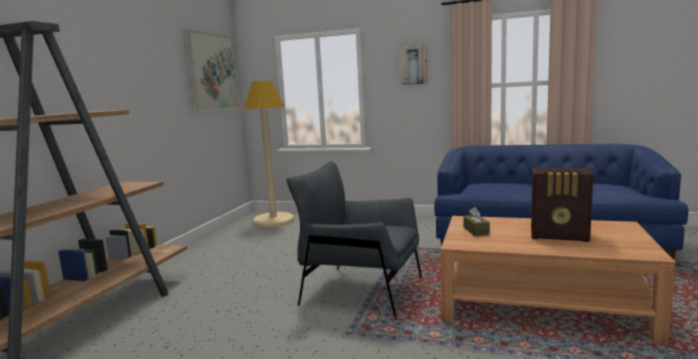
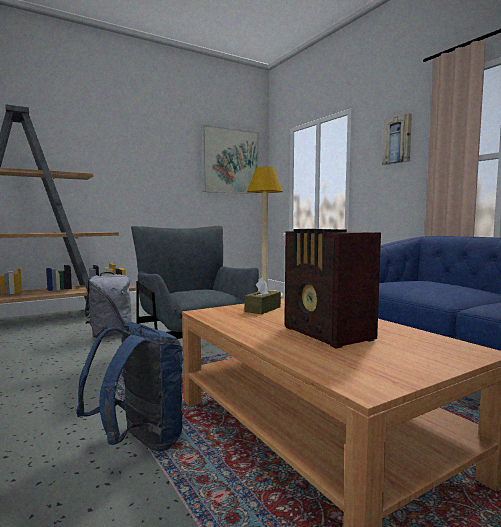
camera: 40 degrees right, 5 degrees down
(231, 305) = (110, 334): none -> grey backpack
(483, 354) = (139, 443): none -> blue backpack

